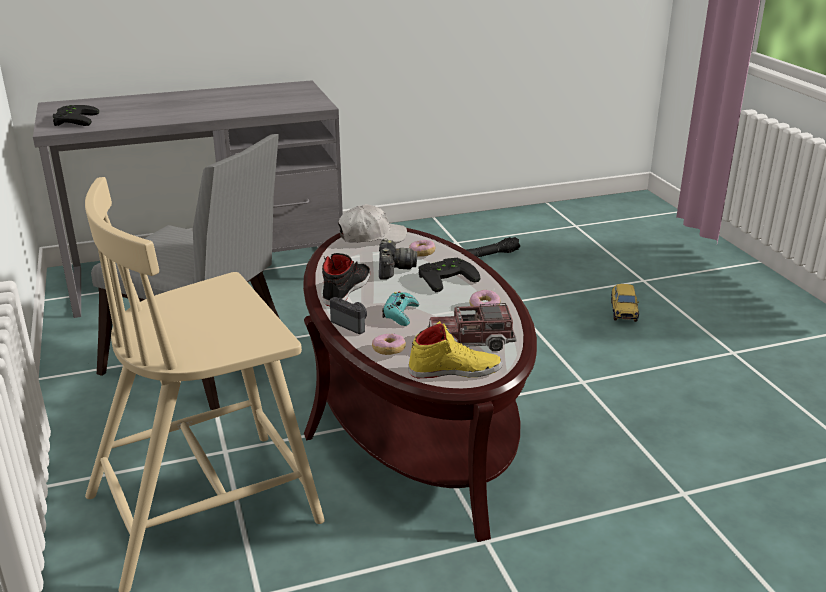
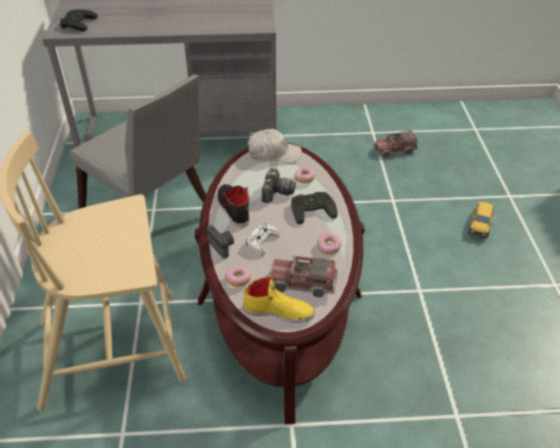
camera: 15 degrees right, 15 degrees up
(346, 289) = (232, 208): black shoe -> black shoe turned 60 degrees counterclockwise
(400, 314) = (262, 242): turquoise game controller -> white game controller
(491, 255) = (395, 150): black flashlight -> toy truck

